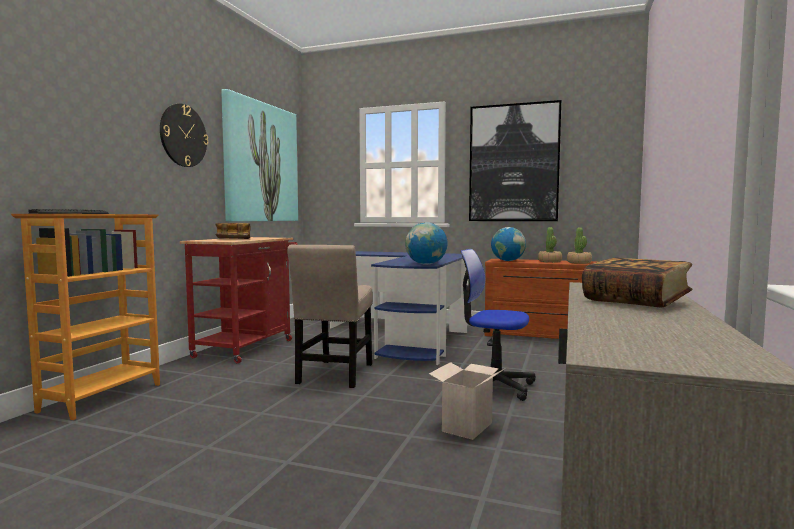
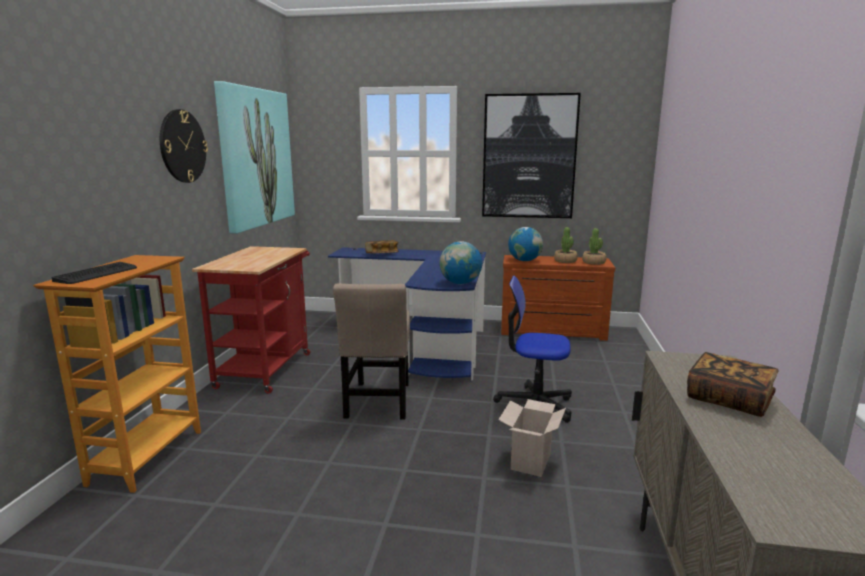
camera: 10 degrees left, 10 degrees up
(233, 239) = (248, 260): book -> book (382, 254)

